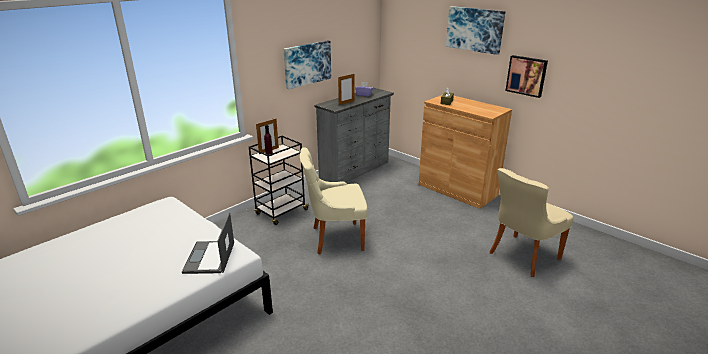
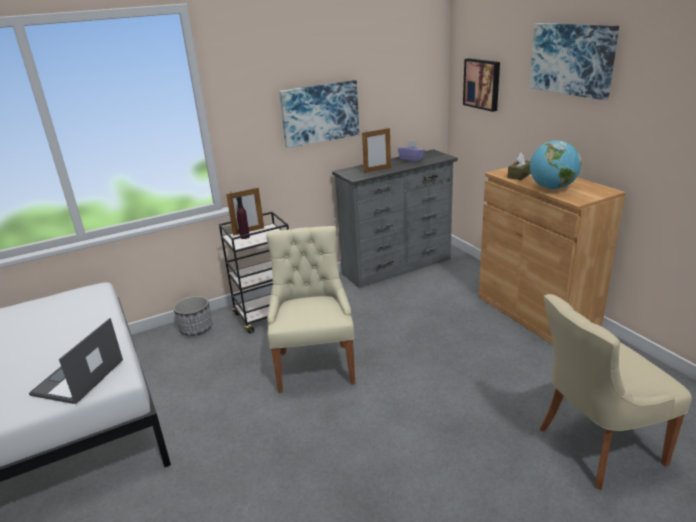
camera: 20 degrees right, 0 degrees up
(232, 227) = (196, 329): none -> planter
(335, 238) = (315, 365): beige chair -> beige chair turned 75 degrees clockwise
(471, 109) = (552, 188): none -> globe
(526, 75) = (651, 136): picture -> picture (482, 84)

